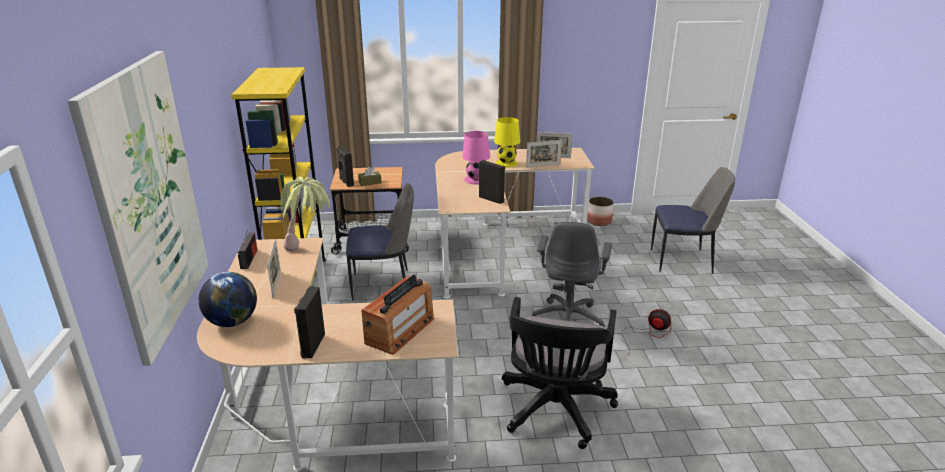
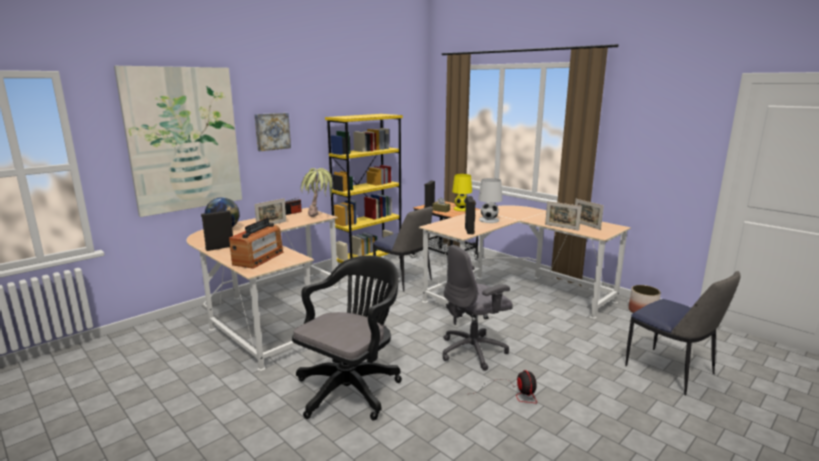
camera: 50 degrees right, 10 degrees down
(202, 140) = (272, 131): none -> picture
(400, 330) = (258, 258): radio -> radio turned 60 degrees counterclockwise
(476, 179) = (489, 220): pink table lamp -> white table lamp
(506, 163) = (536, 219): yellow table lamp -> yellow table lamp (461, 209)
(554, 411) = (351, 387): black office chair -> black office chair turned 150 degrees clockwise

